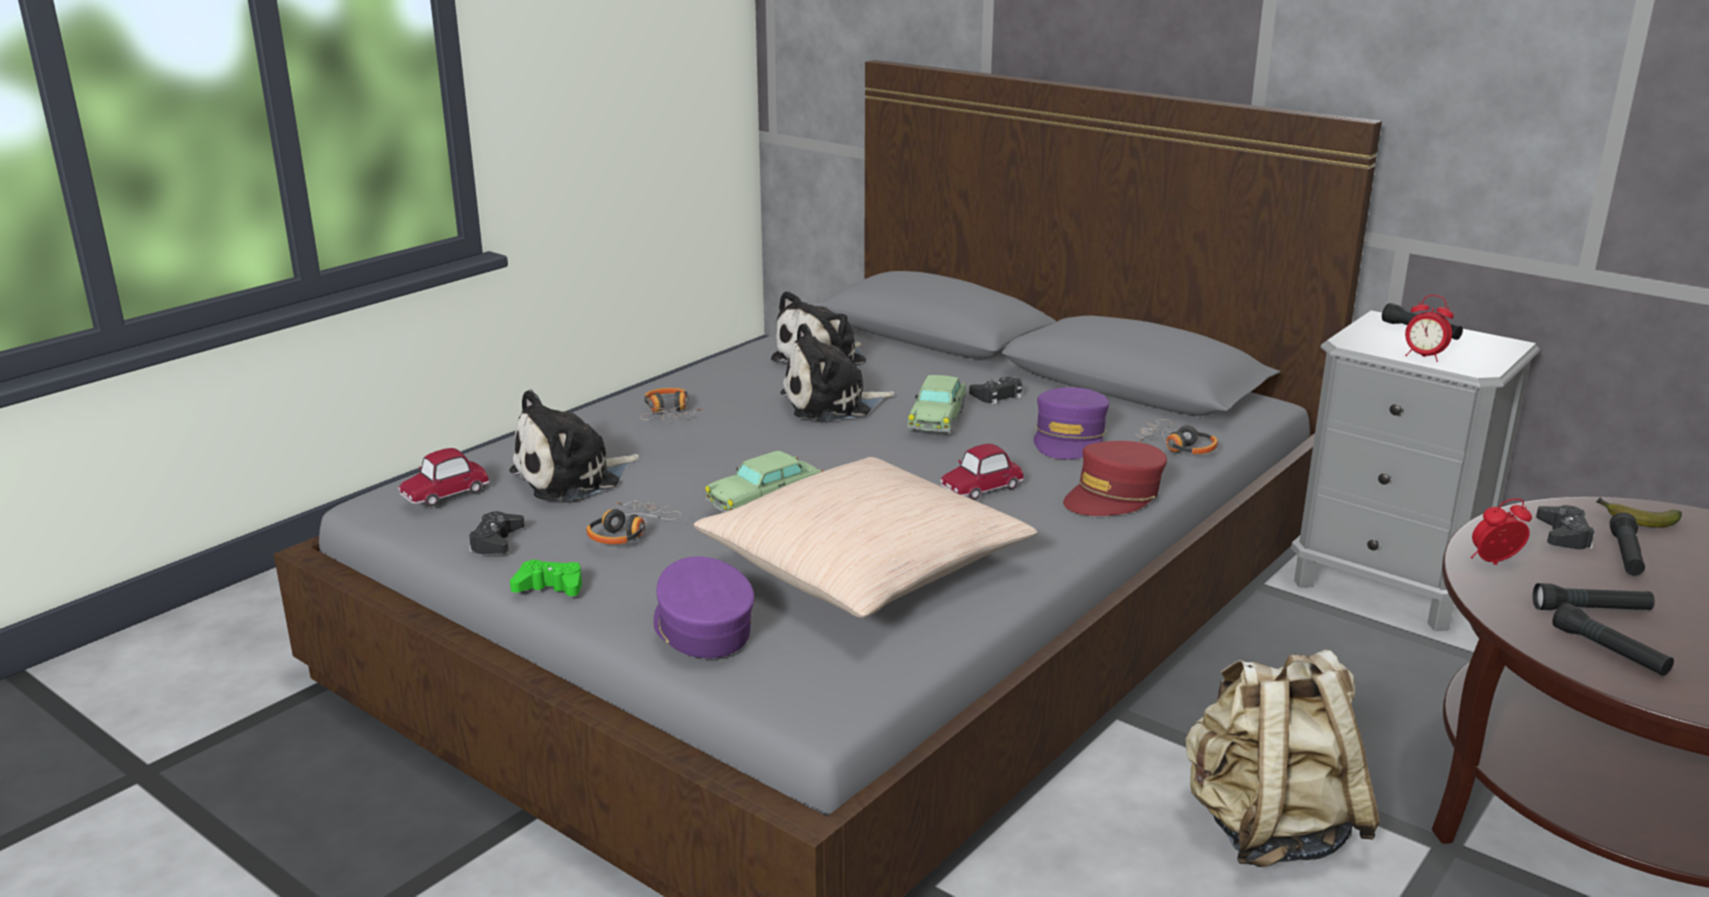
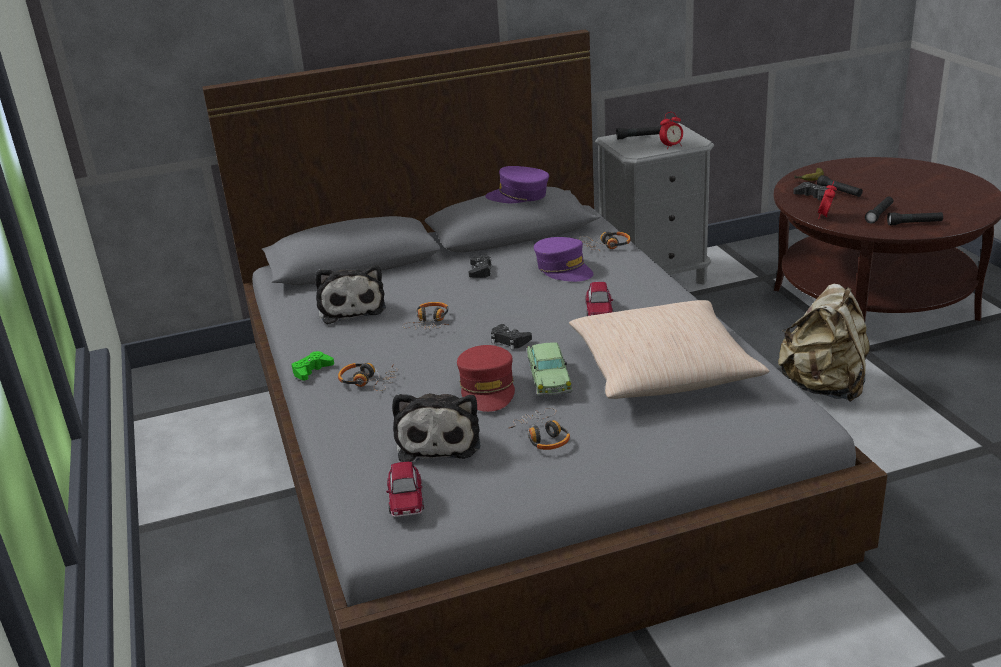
camera: 55 degrees left, 5 degrees up
(496, 541) = (505, 491): black game controller -> black game controller (509, 341)
(550, 587) = (593, 482): green game controller -> green game controller (312, 370)
(701, 628) = (696, 438): purple cap -> purple cap (518, 196)
(832, 404) = (430, 322): plush toy -> headphones
(937, 420) = (492, 297): toy car -> none
(1113, 496) = (646, 279): red cap -> red cap (487, 389)

